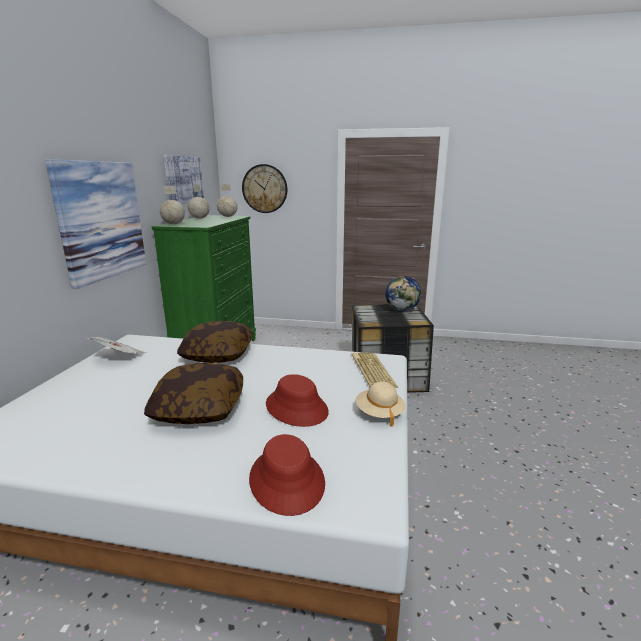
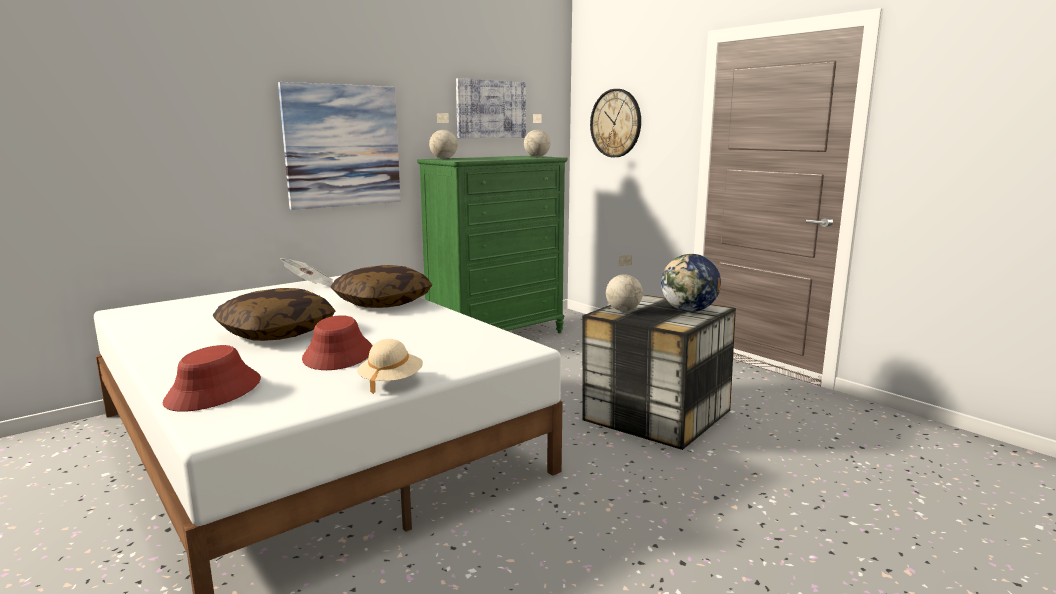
camera: 40 degrees right, 5 degrees down
(199, 218) = (497, 157): globe -> globe (623, 310)
(371, 370) = (481, 351): keyboard -> none

